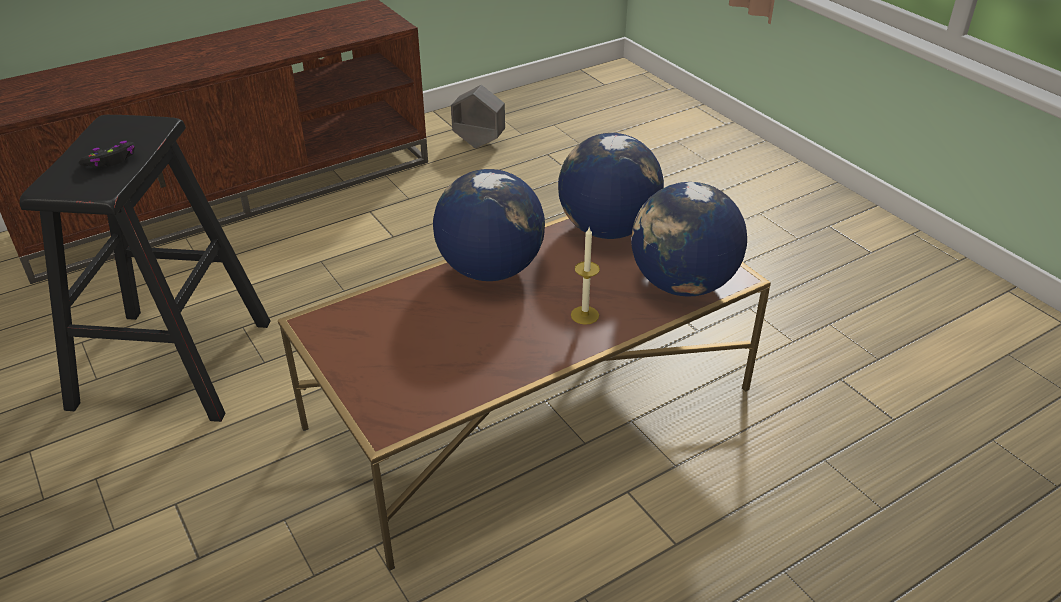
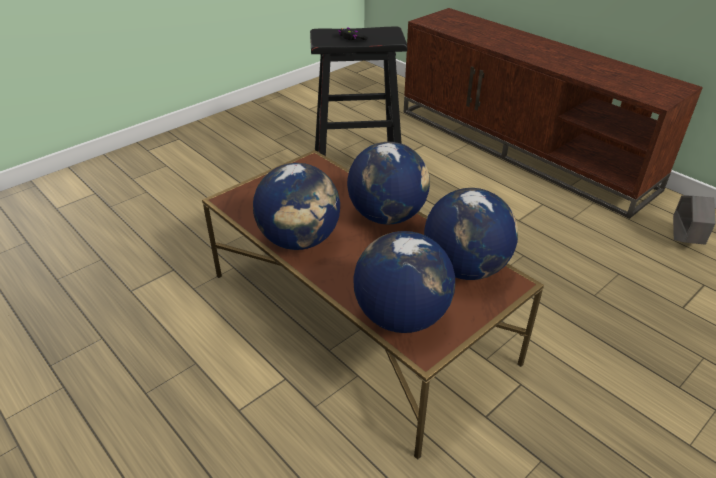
camera: 80 degrees right, 0 degrees up
(522, 351) = (300, 240): none -> globe
(585, 315) = (346, 265): candle -> none

